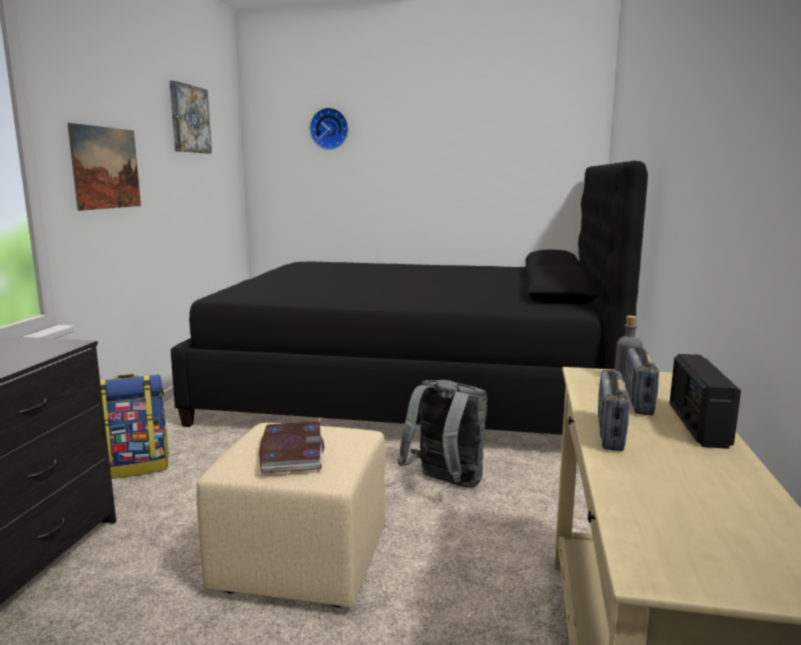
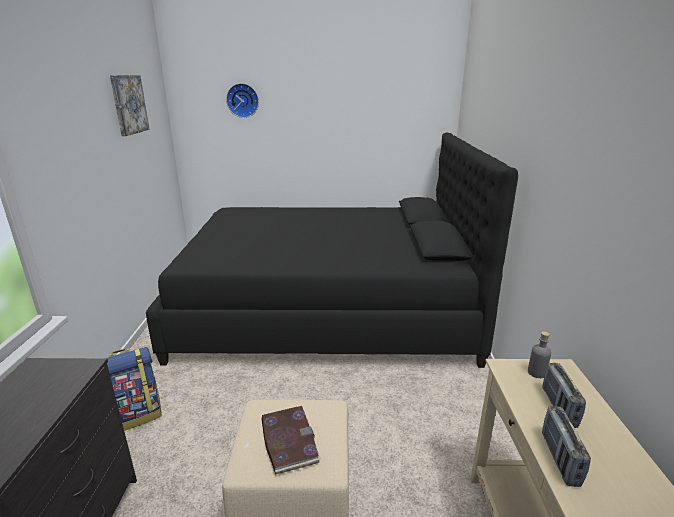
camera: 10 degrees left, 10 degrees up
(106, 168) = (70, 170): picture -> none
(445, 484) = (375, 405): grey backpack -> none
(697, 425) = (611, 437): radio -> none

